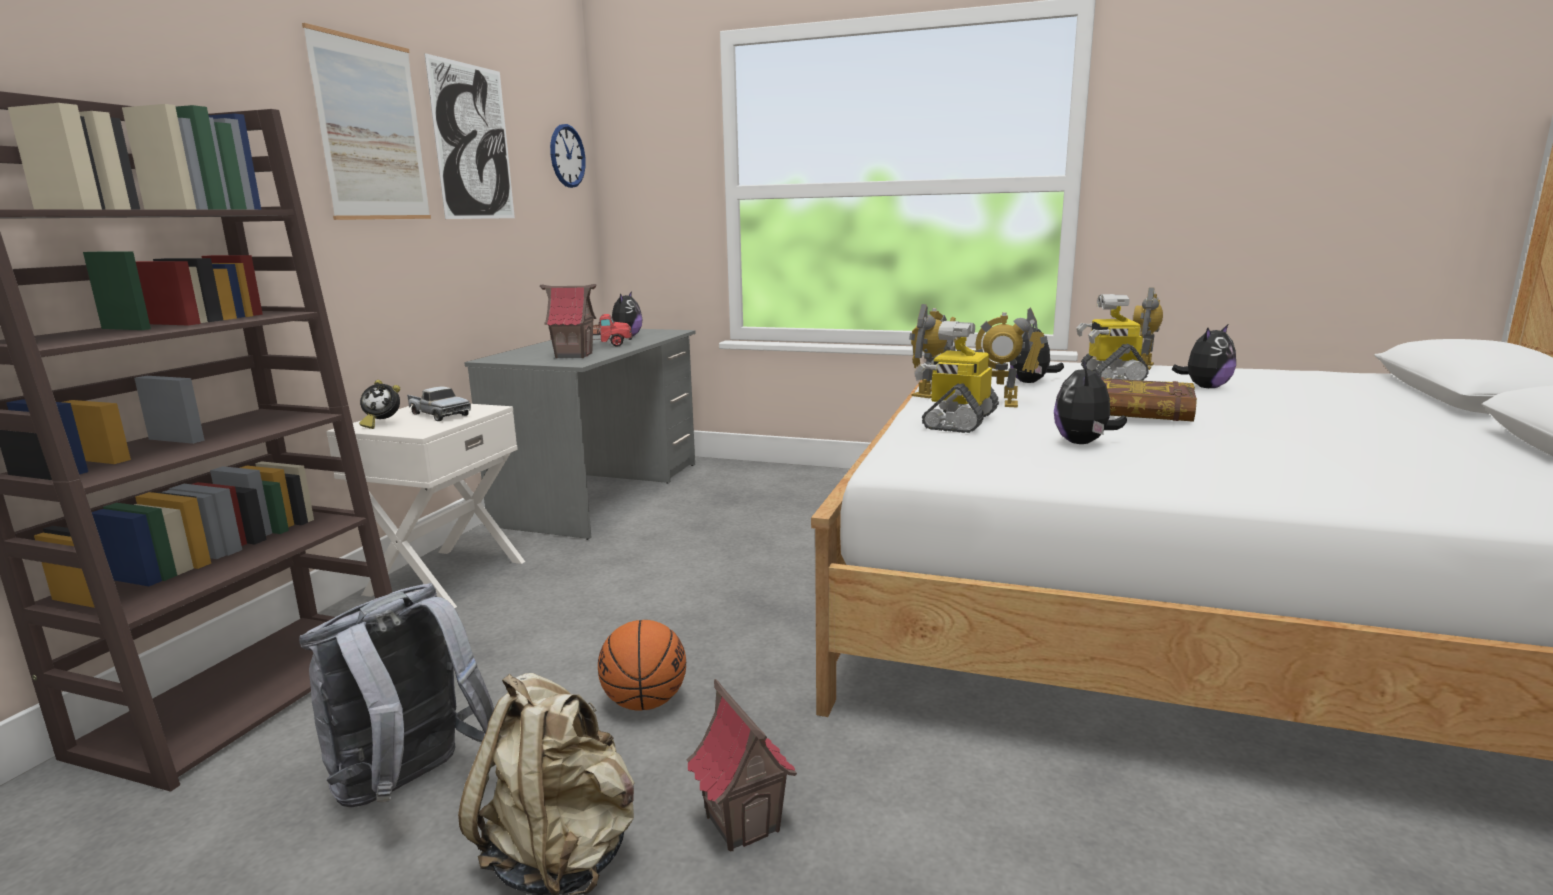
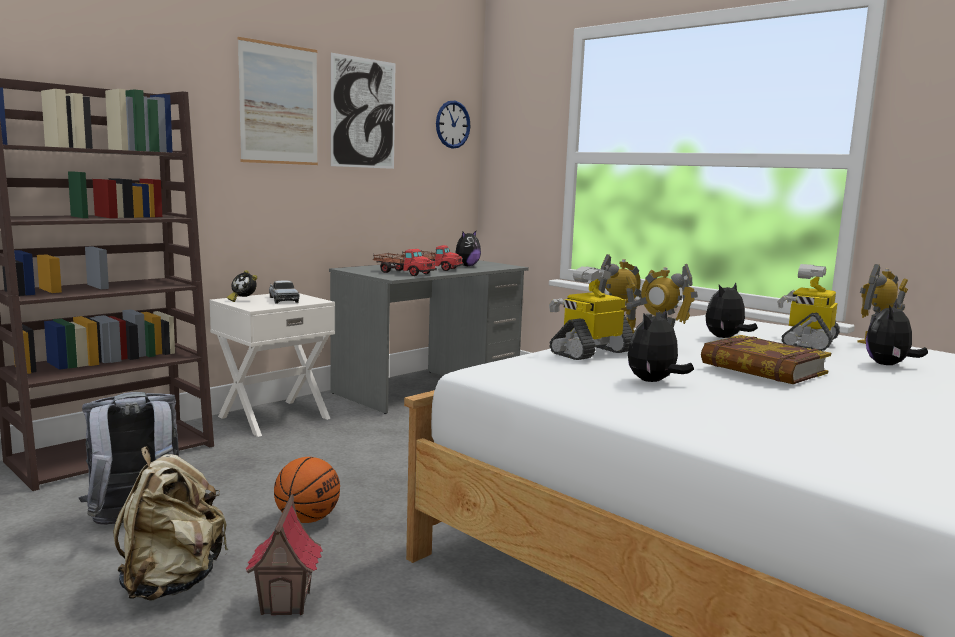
camera: 25 degrees right, 5 degrees down
(574, 355) = (403, 273): toy house -> toy truck
(1205, 387) = (889, 365): plush toy -> plush toy turned 135 degrees clockwise

